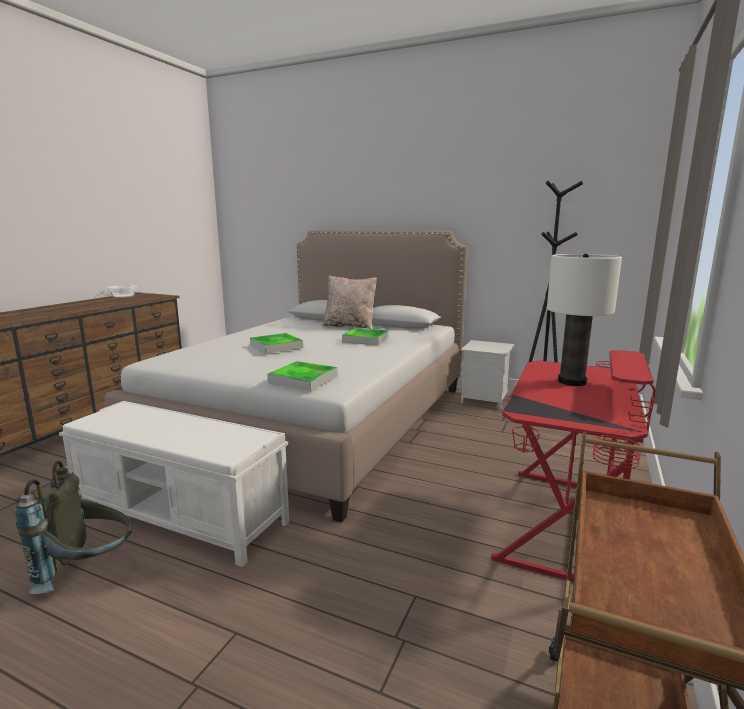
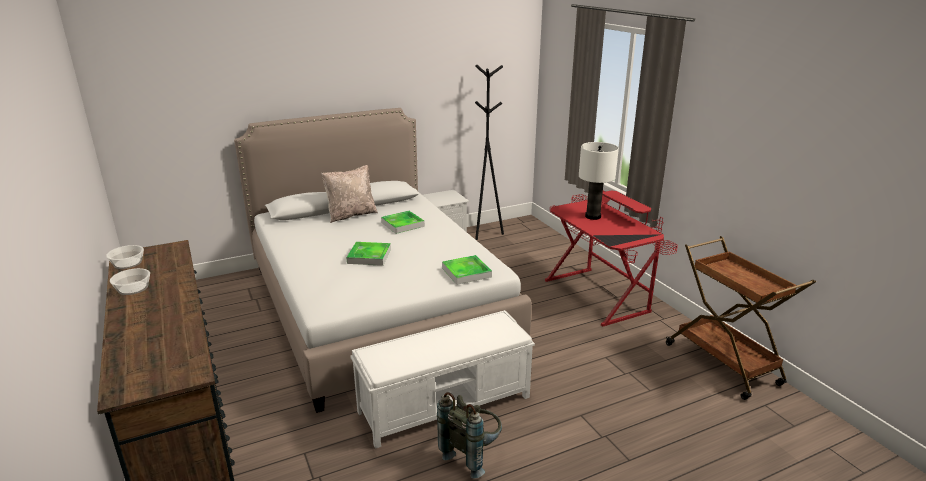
camera: 50 degrees left, 10 degrees up
(82, 303) = (133, 288): none -> bowl

